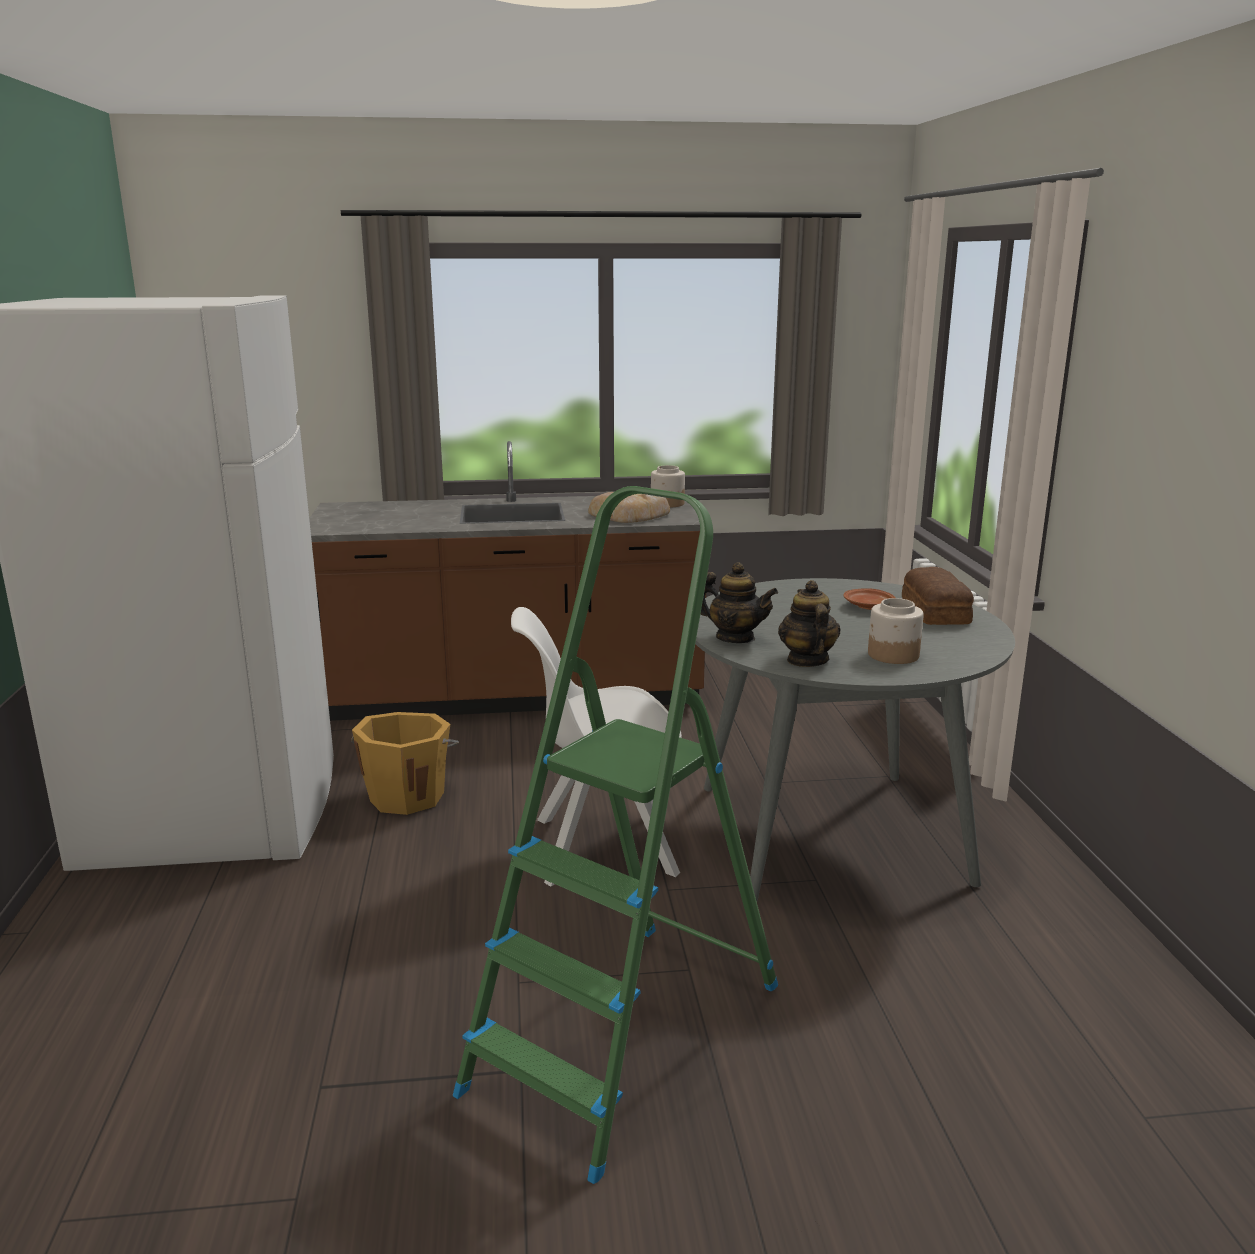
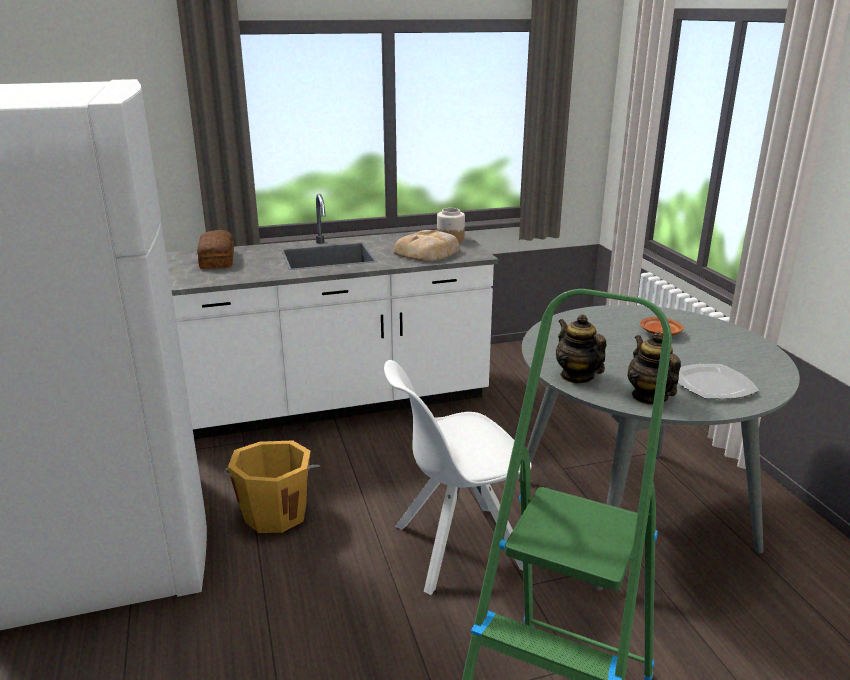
camera: 10 degrees left, 5 degrees up
(514, 696) = (333, 403): brown counter -> white counter
(735, 638) = (577, 376): teapot -> teapot turned 135 degrees counterclockwise
(893, 655) = (712, 385): jar -> plate
(936, 611) = (714, 334): bread -> bread (218, 259)

